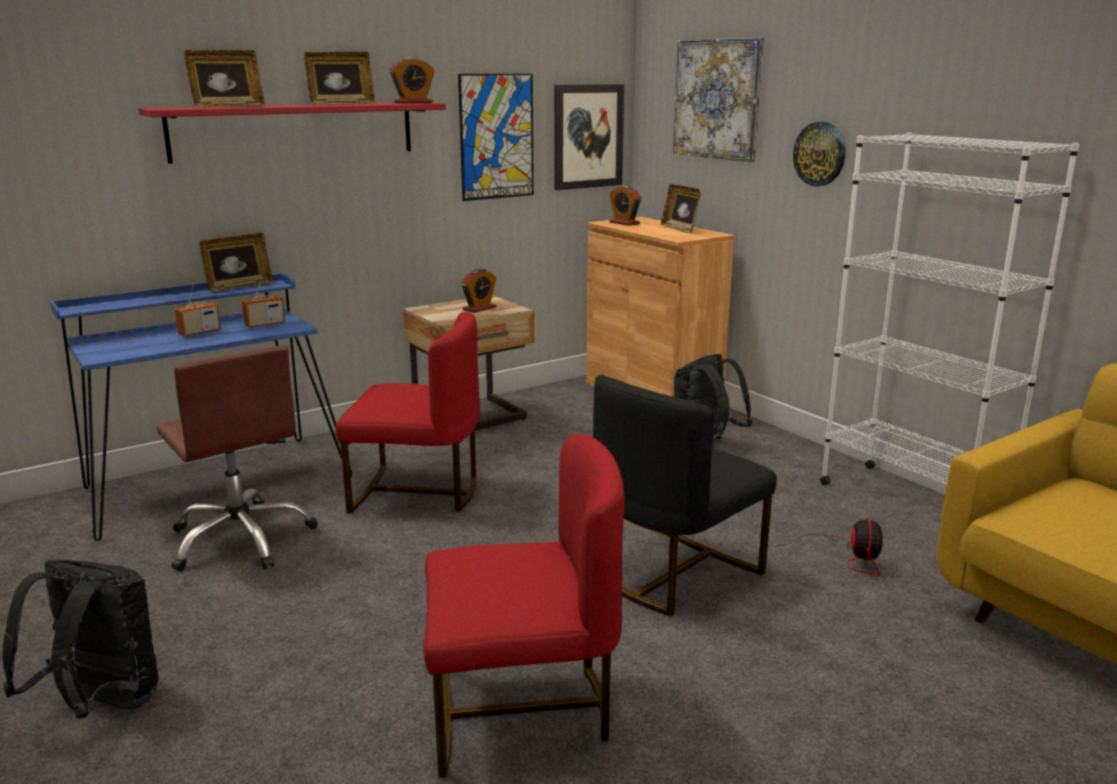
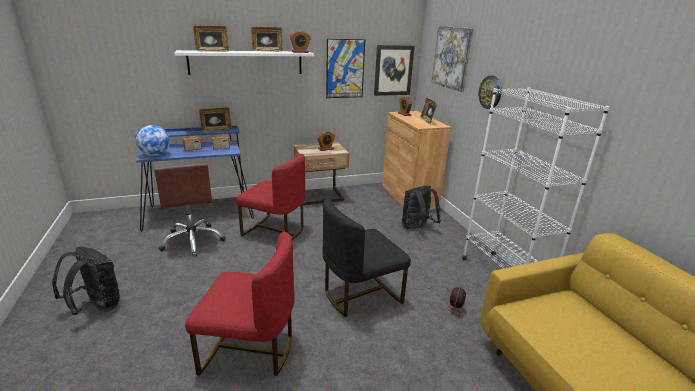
camera: 15 degrees right, 5 degrees up
(120, 351) = (155, 155): none -> globe
(295, 131) = (246, 62): red shelf -> white shelf

